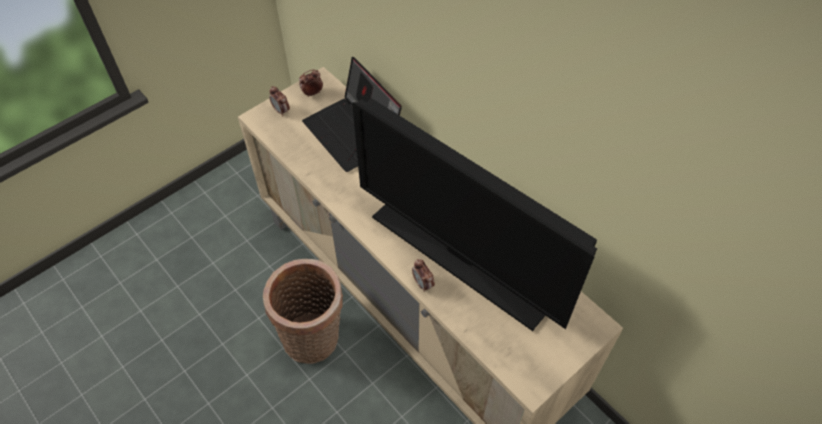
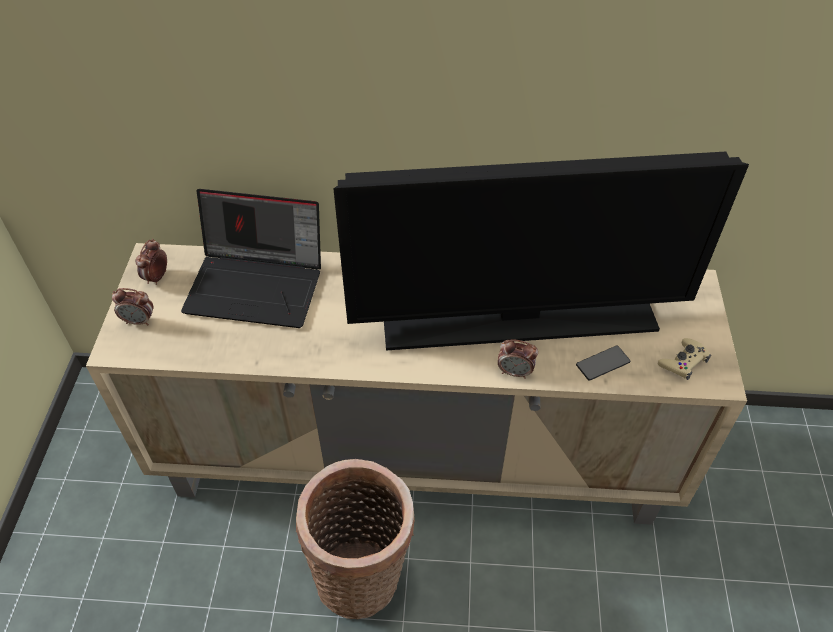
camera: 45 degrees left, 5 degrees down
(476, 320) = (603, 363): none -> phone
(524, 360) = (683, 362): none -> beige game controller

